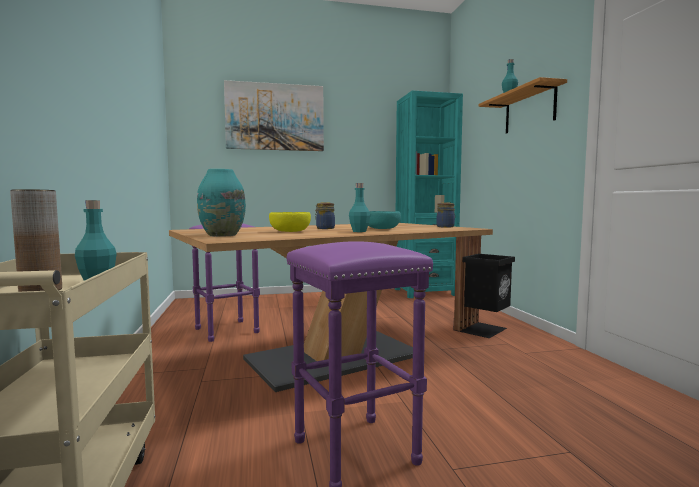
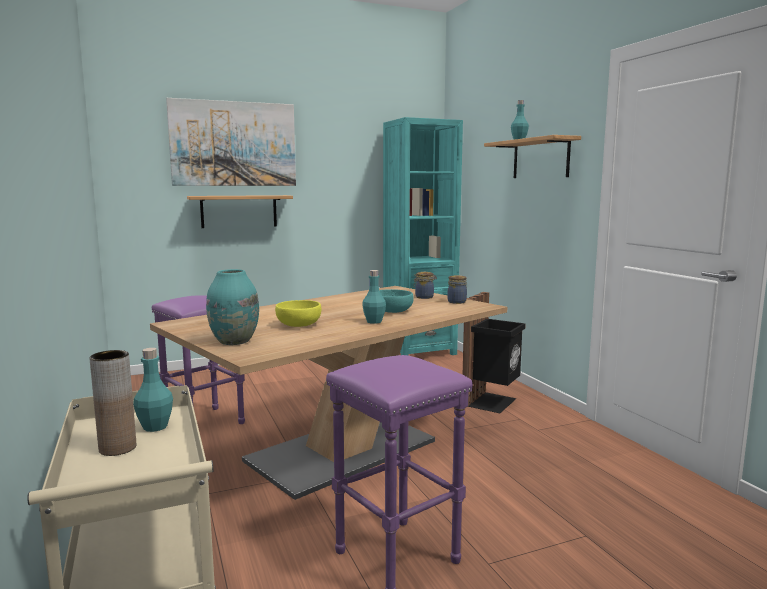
camera: 10 degrees left, 5 degrees up
(277, 170) = (239, 211): none -> shelf
(324, 228) = (329, 312): jar -> jar (423, 297)

